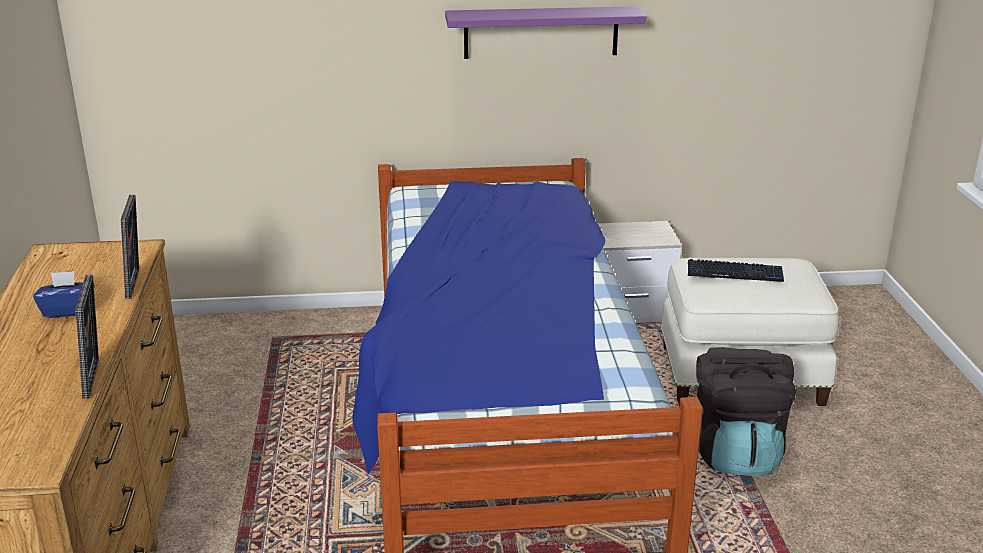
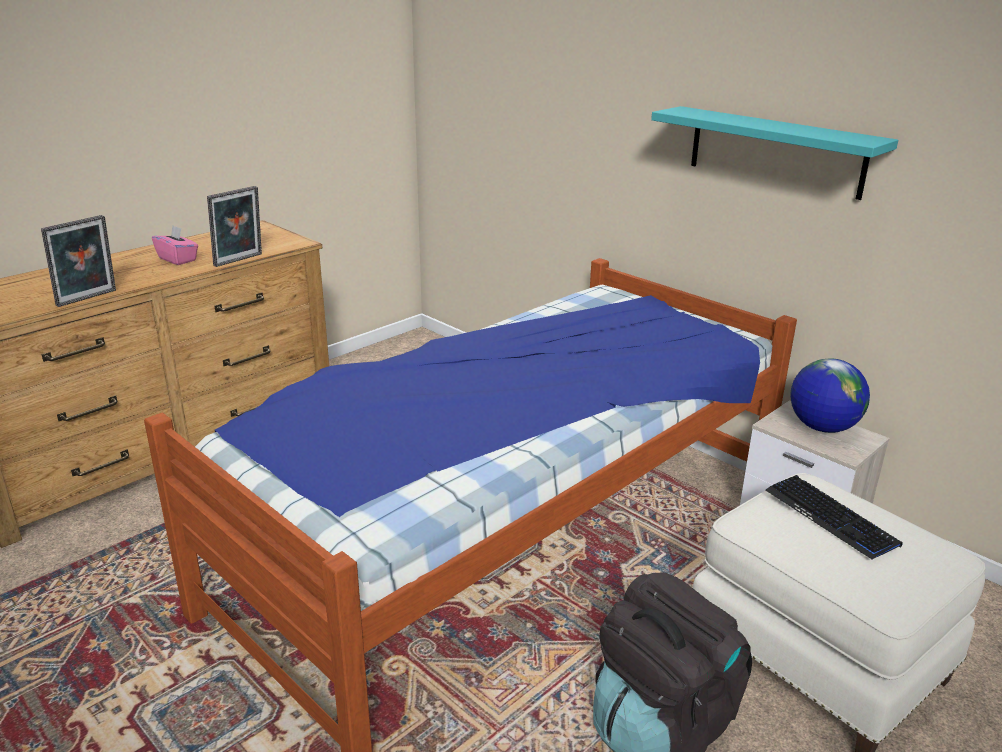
camera: 50 degrees right, 0 degrees up
(68, 310) = (178, 259): blue tissue box -> pink tissue box
(541, 32) = (775, 151): purple shelf -> turquoise shelf
(630, 231) = (822, 427): none -> globe

